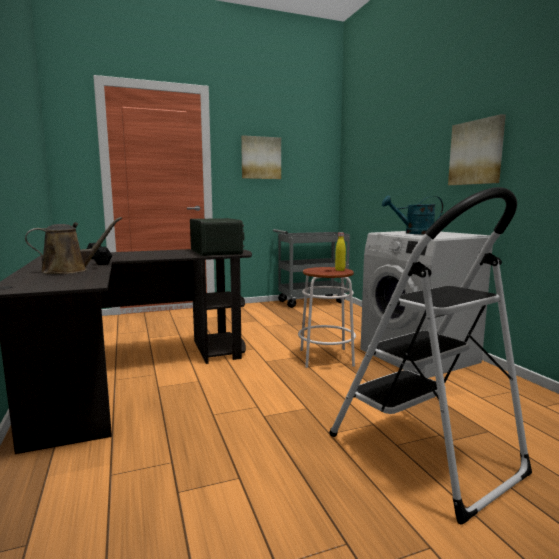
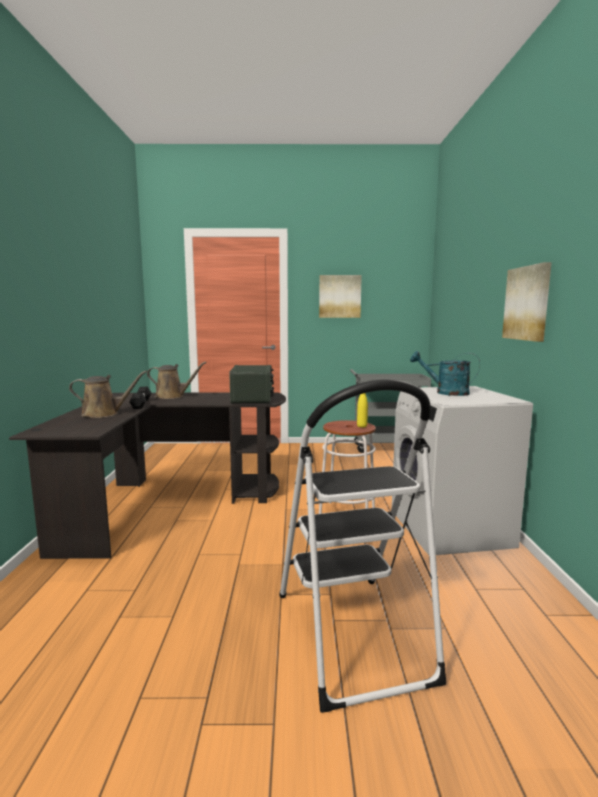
camera: 20 degrees right, 0 degrees up
(123, 254) = (172, 396): none -> brown watering can

